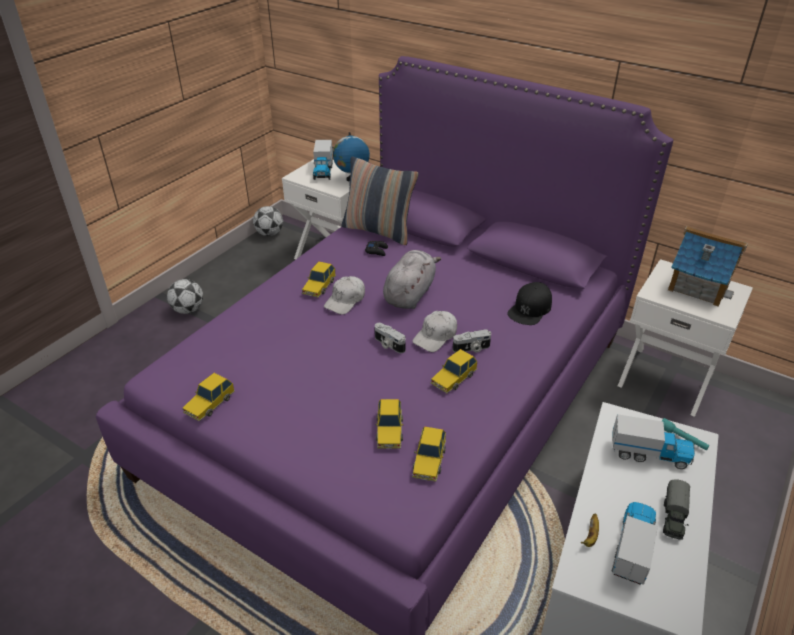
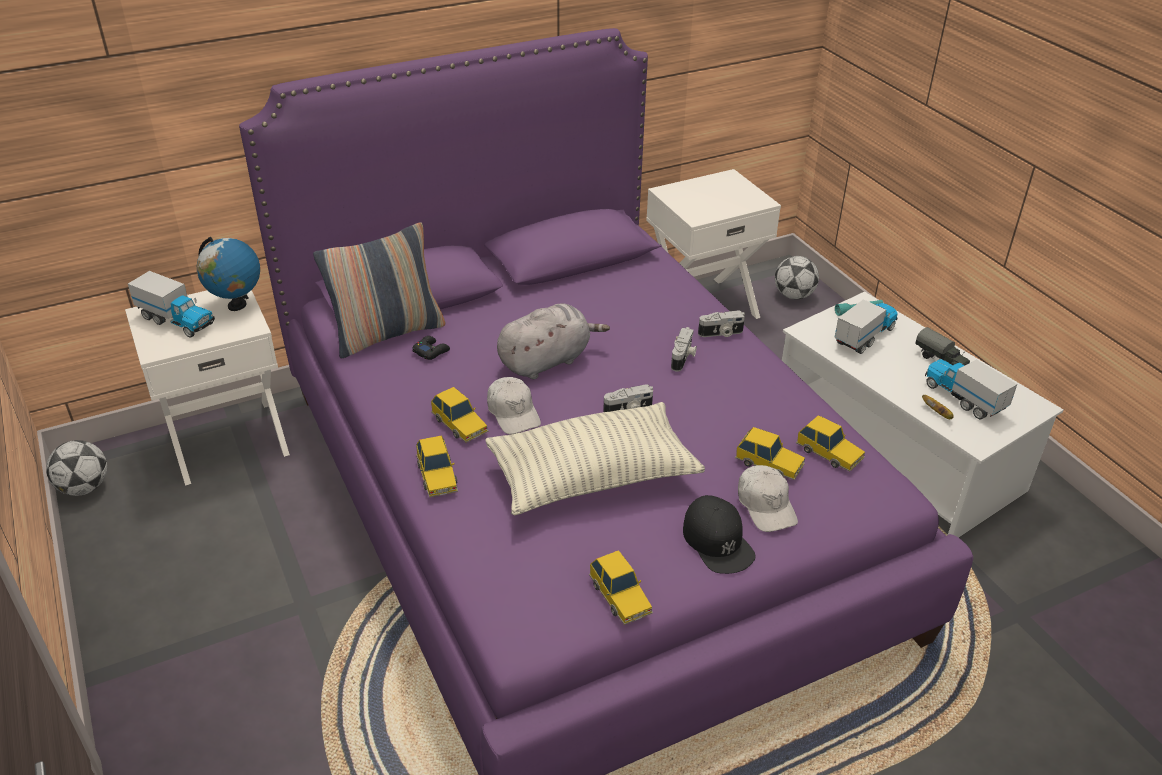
camera: 60 degrees left, 0 degrees up
(188, 310) = (174, 652): football -> football (793, 296)
(310, 353) = (592, 477): none -> pillow
(410, 294) = (547, 360): grey plush toy -> grey plush toy turned 90 degrees clockwise
(435, 336) = (642, 373): white cap -> white cap (766, 505)
(453, 378) = (720, 388): toy car -> toy car (437, 476)
(521, 357) = (721, 333): none -> camera
(530, 309) = (650, 295): black cap -> black cap (717, 541)
(698, 285) = (707, 190): toy house -> none

